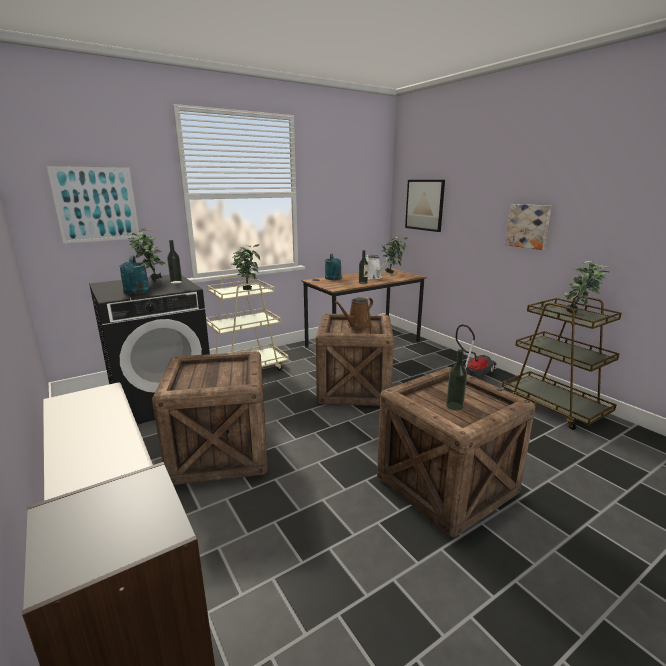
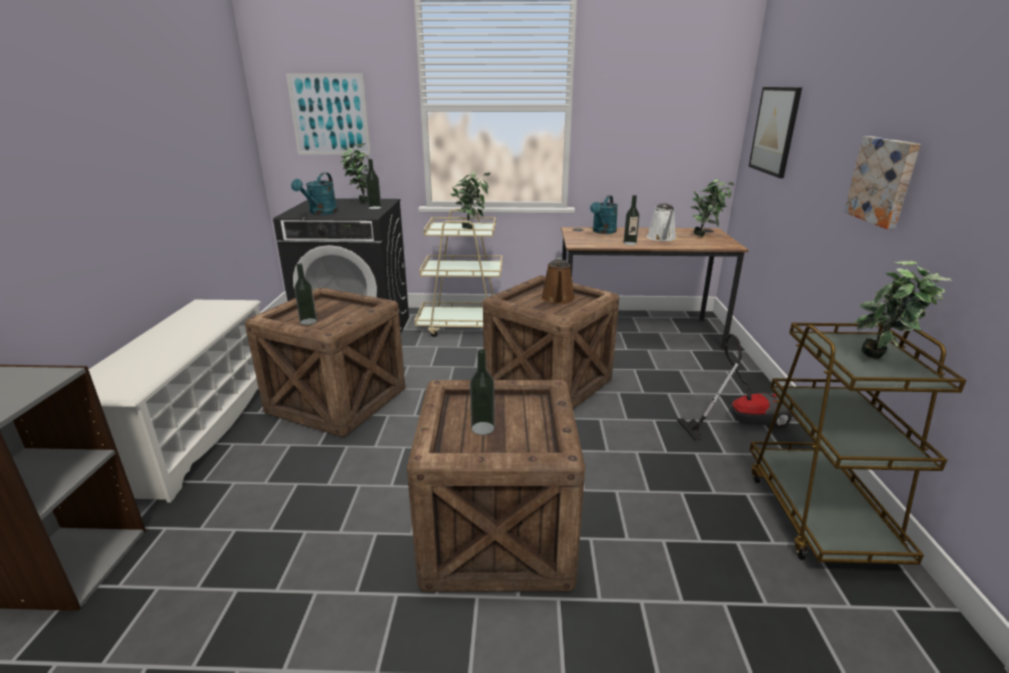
camera: 35 degrees right, 5 degrees up
(209, 383) = (308, 321): none -> bottle
(357, 325) = (558, 299): brown watering can -> brown watering can turned 75 degrees counterclockwise

